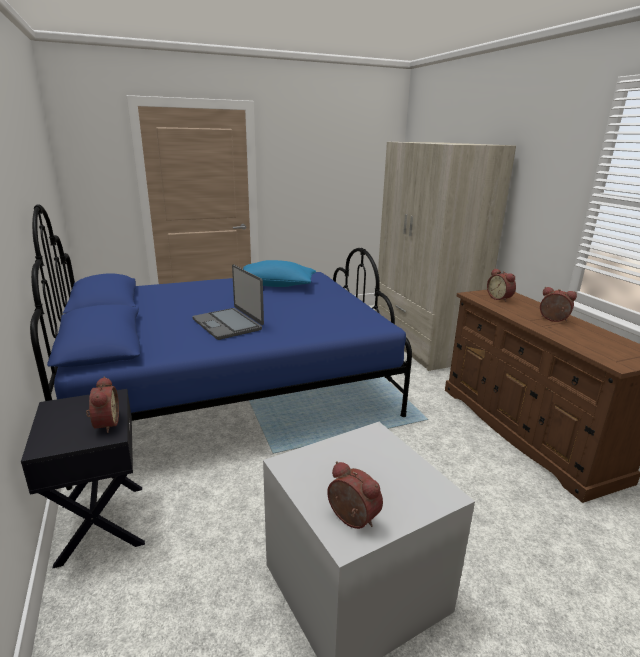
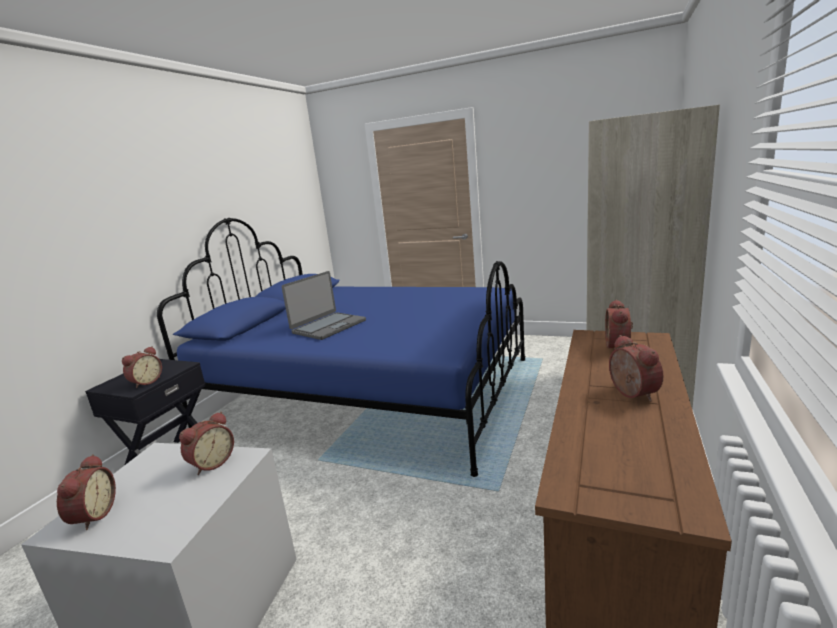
camera: 45 degrees right, 5 degrees down
(228, 324) = (328, 327): laptop -> laptop turned 150 degrees counterclockwise
(276, 285) = (436, 298): blue pillow -> none
(358, 447) = (211, 463): none -> alarm clock

